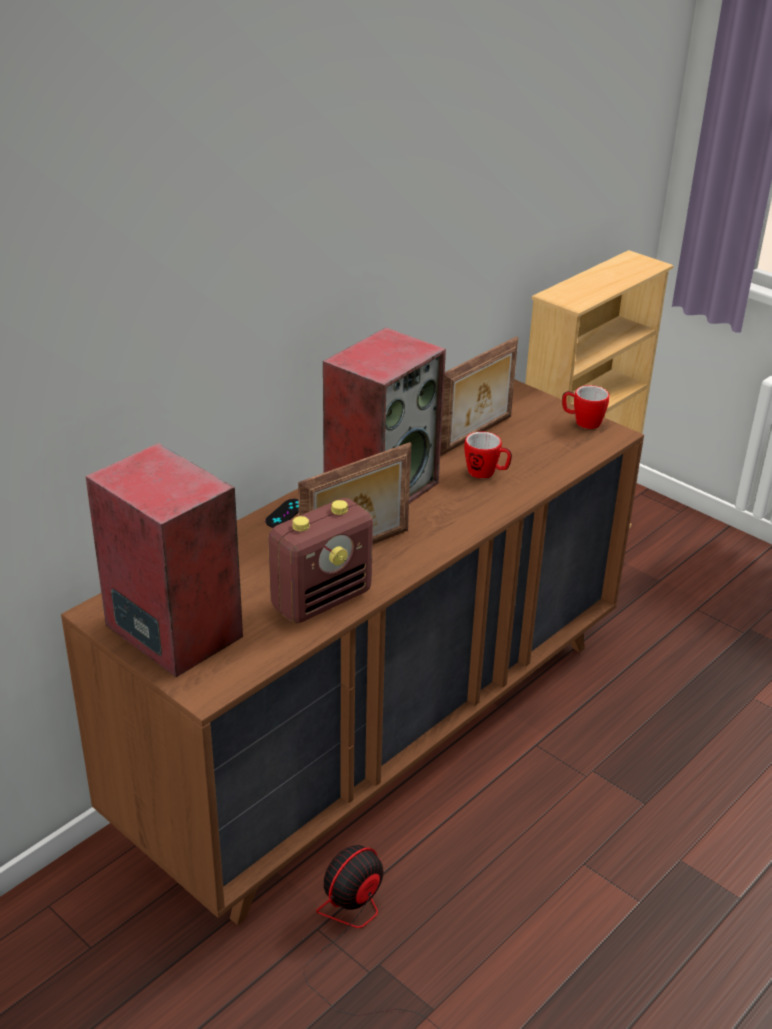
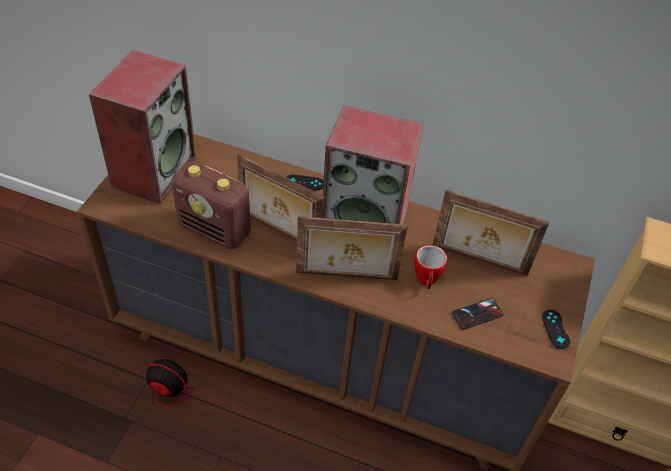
camera: 65 degrees right, 15 degrees up
(454, 521) = (346, 276): none -> picture frame
(545, 457) = (477, 314): none -> phone
(582, 422) = (555, 329): mug -> black game controller

